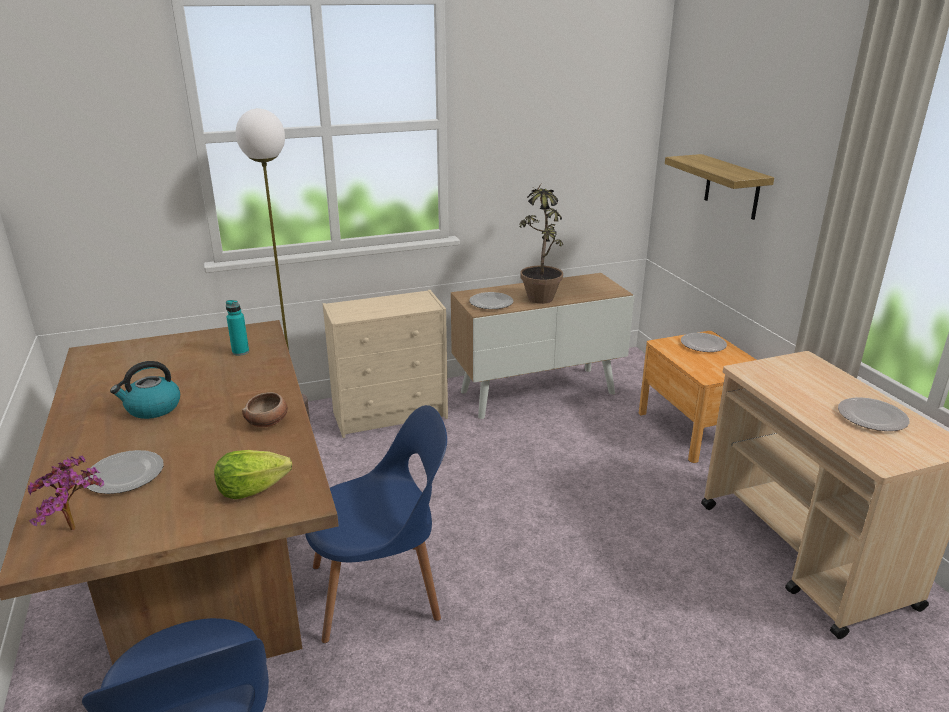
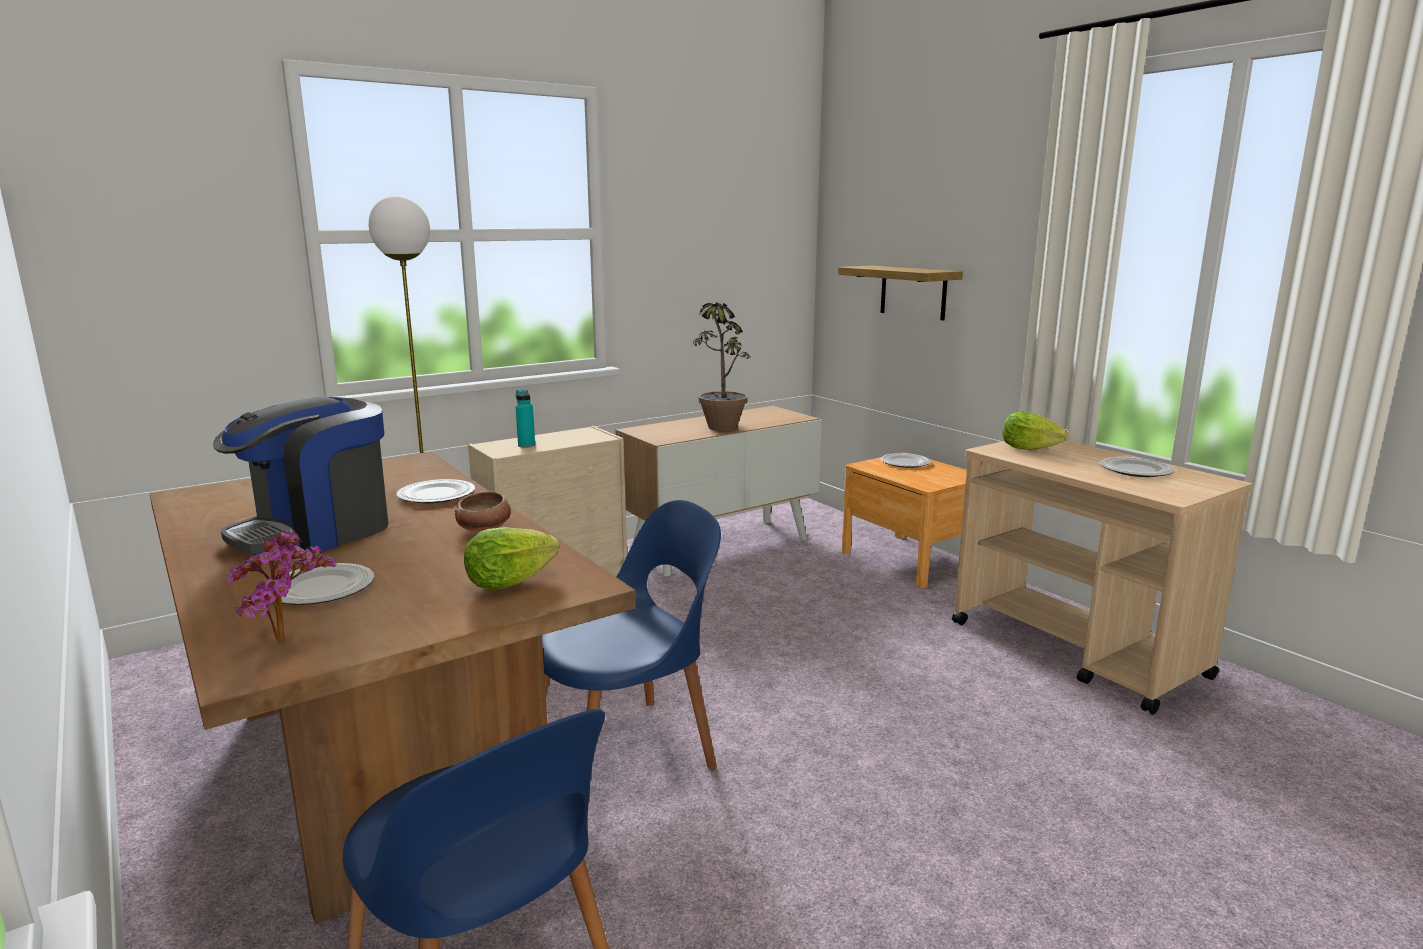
camera: 15 degrees left, 10 degrees down
(152, 408) = (316, 532): kettle -> coffee machine
(240, 352) = (401, 478): turquoise bottle -> turquoise bottle (526, 445)
(490, 303) = (668, 434): plate -> plate (435, 495)
(785, 372) = (1028, 449): none -> lettuce

